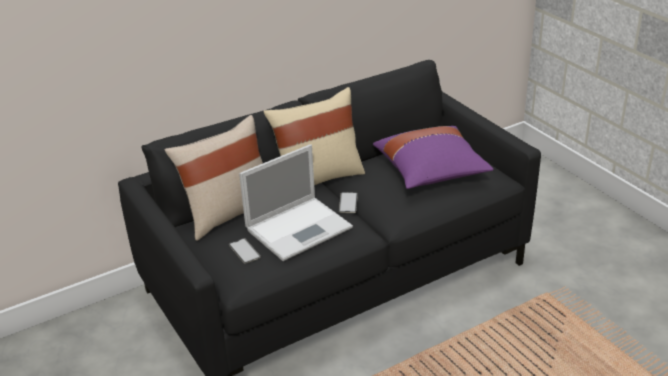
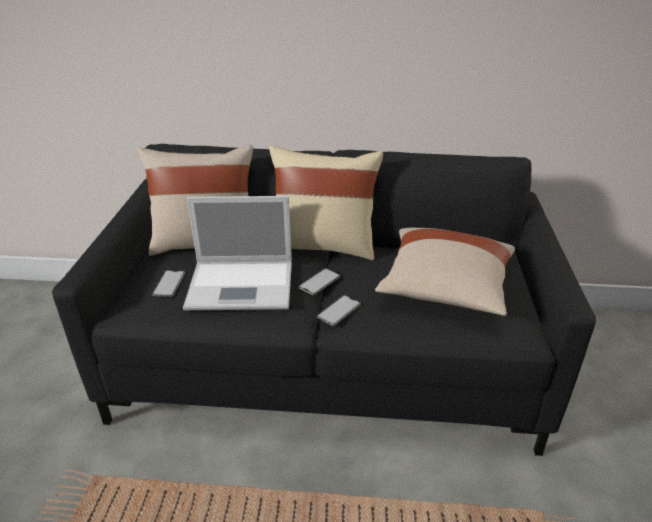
camera: 35 degrees right, 0 degrees up
(384, 214) = (339, 310): none -> phone
(431, 172) = (445, 289): purple pillow -> beige pillow

